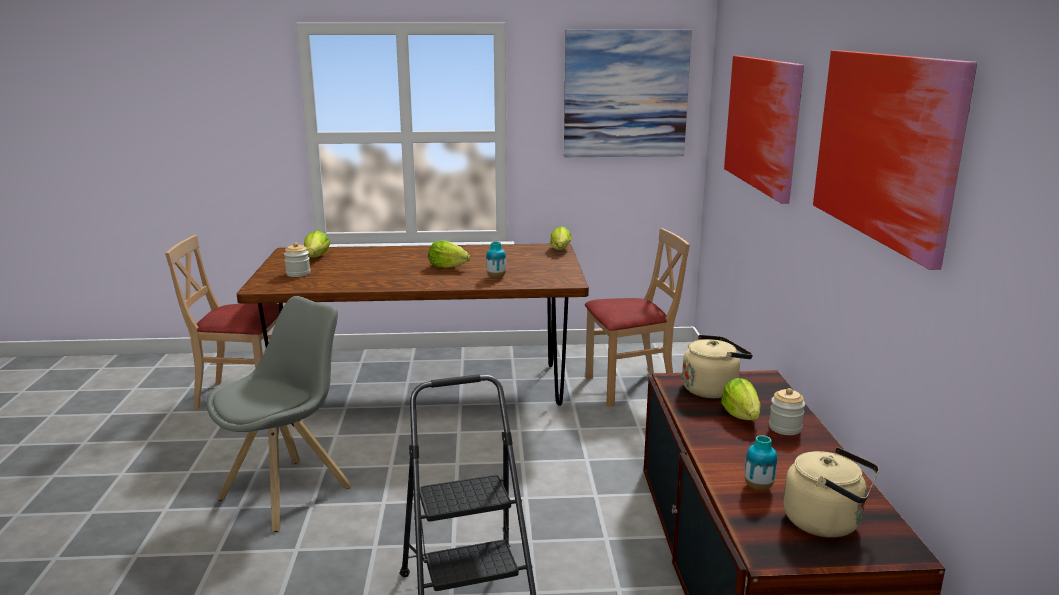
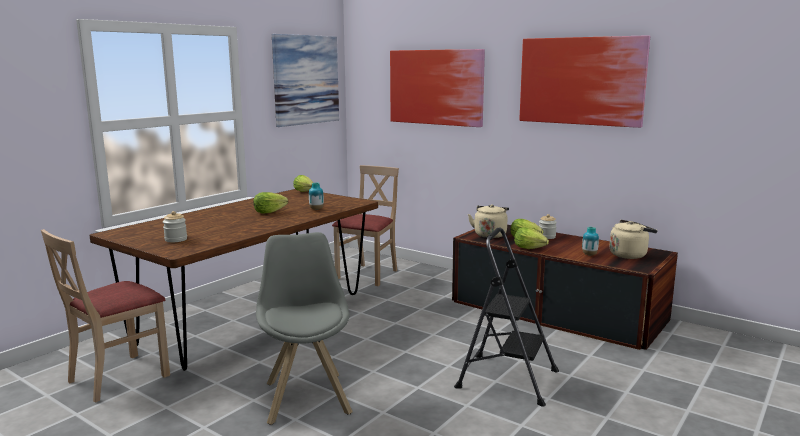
camera: 50 degrees left, 5 degrees down
(316, 257) = (151, 230): lettuce -> lettuce (529, 248)

